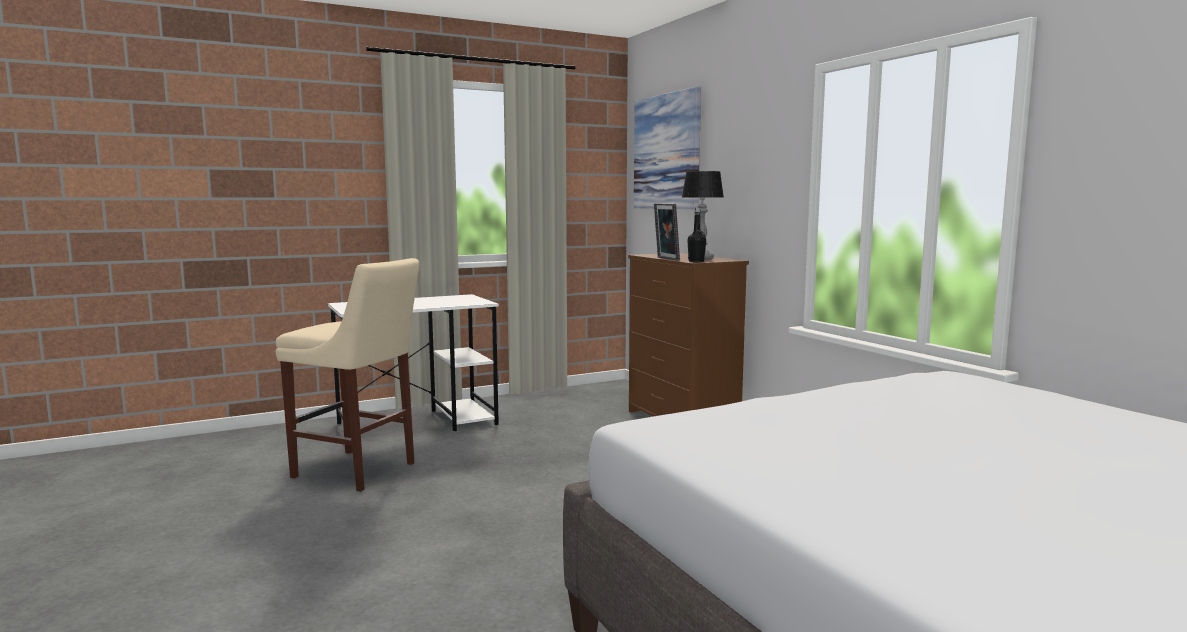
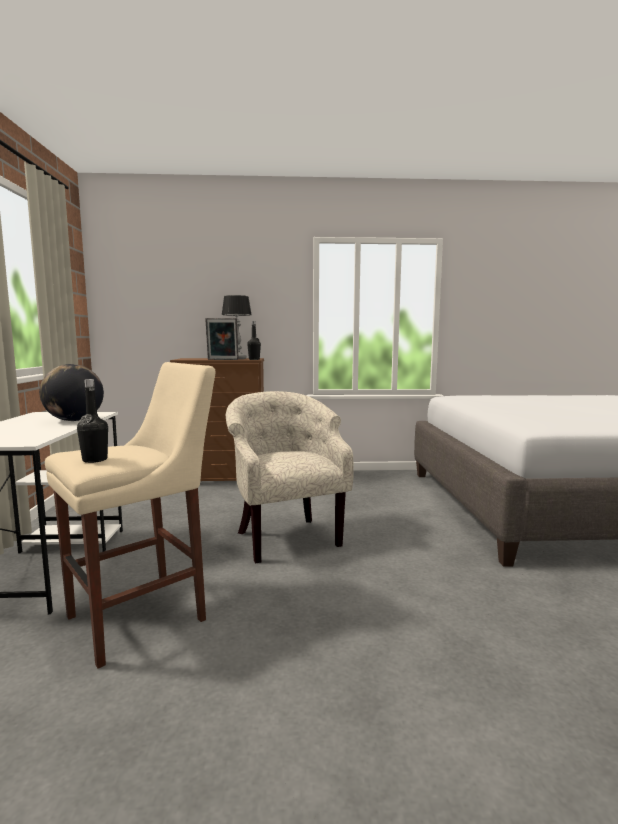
camera: 65 degrees left, 0 degrees up
(314, 328) = (95, 460): none -> black bottle
(441, 304) = (74, 420): none -> globe
(546, 484) = (285, 537): none -> beige armchair
(667, 152) = (152, 279): picture -> none

